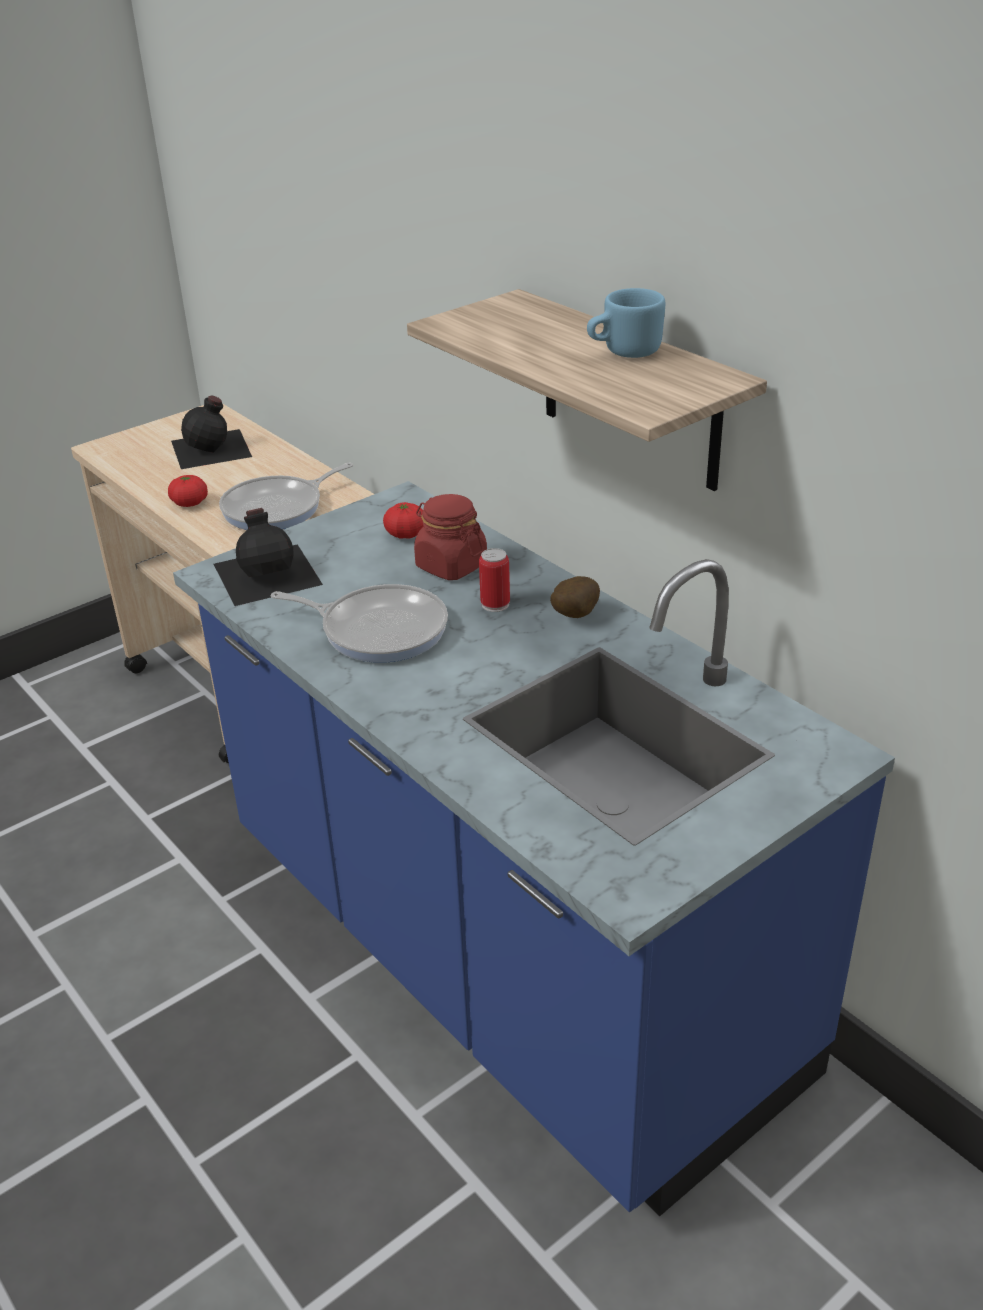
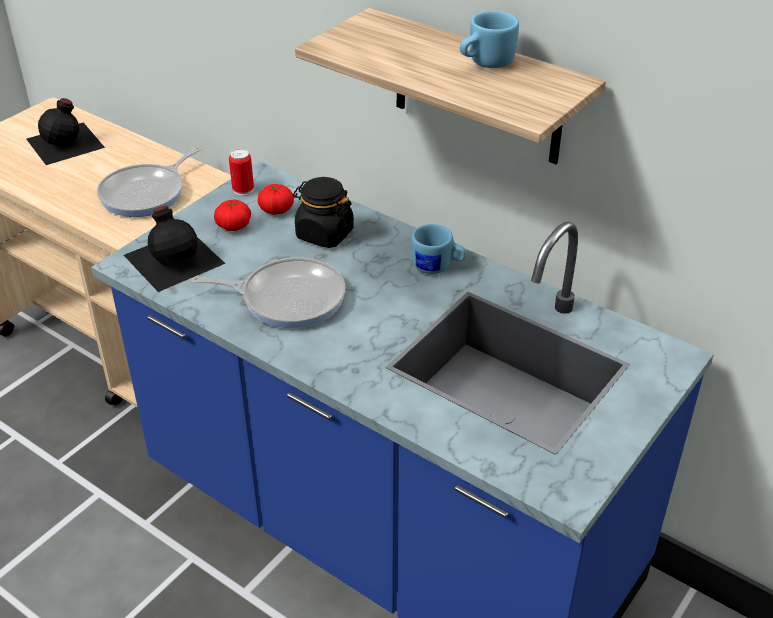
camera: 15 degrees left, 5 degrees up
(190, 503) = (67, 196): tomato -> tomato (234, 226)
(451, 565) = (324, 234): red jar -> black jar
(495, 604) = (373, 264): can -> can (243, 190)
(573, 616) = (437, 267): potato -> blue mug

